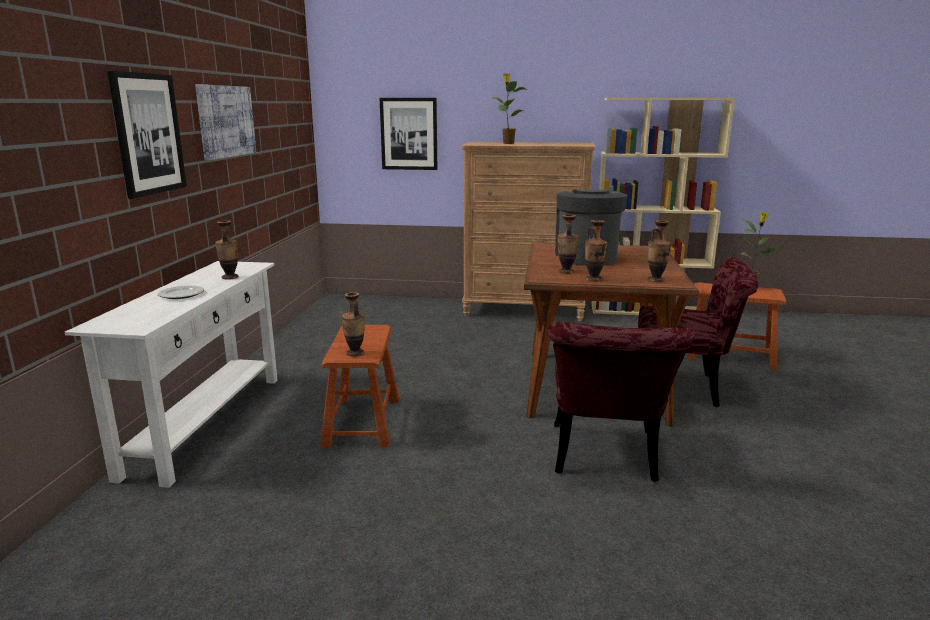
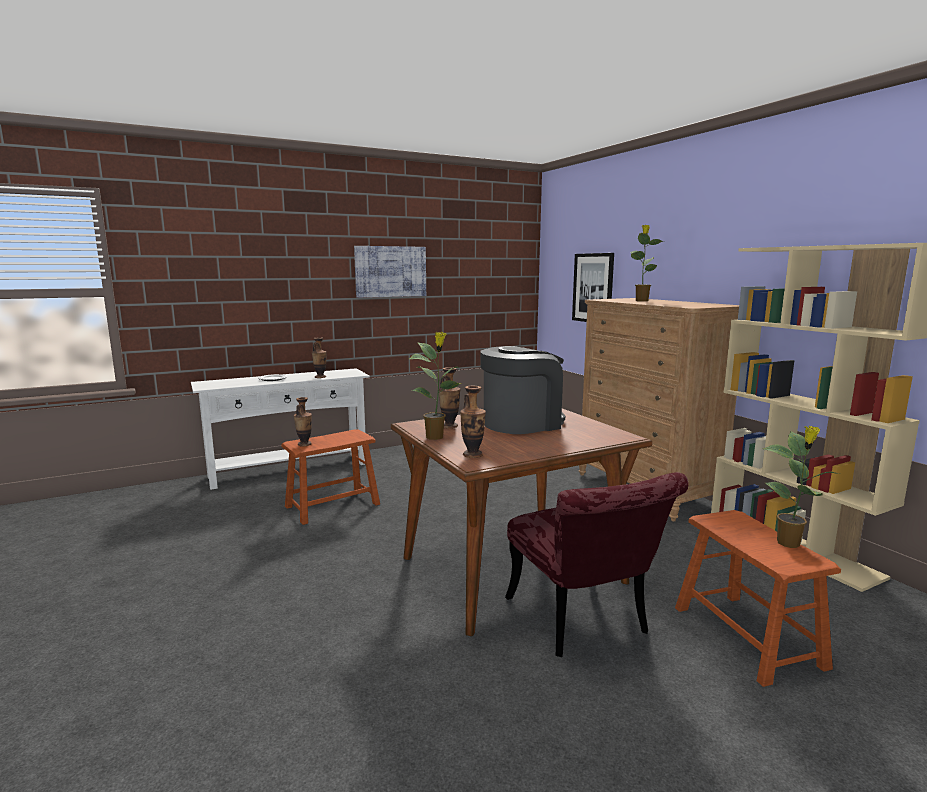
camera: 55 degrees right, 5 degrees down
(148, 134) = (293, 277): picture -> none
(593, 279) = (436, 437): vase -> potted plant
(604, 459) = (357, 613): red chair -> none

